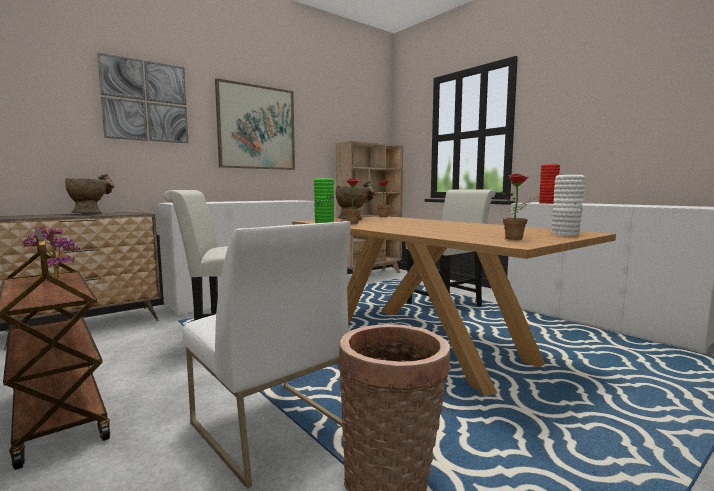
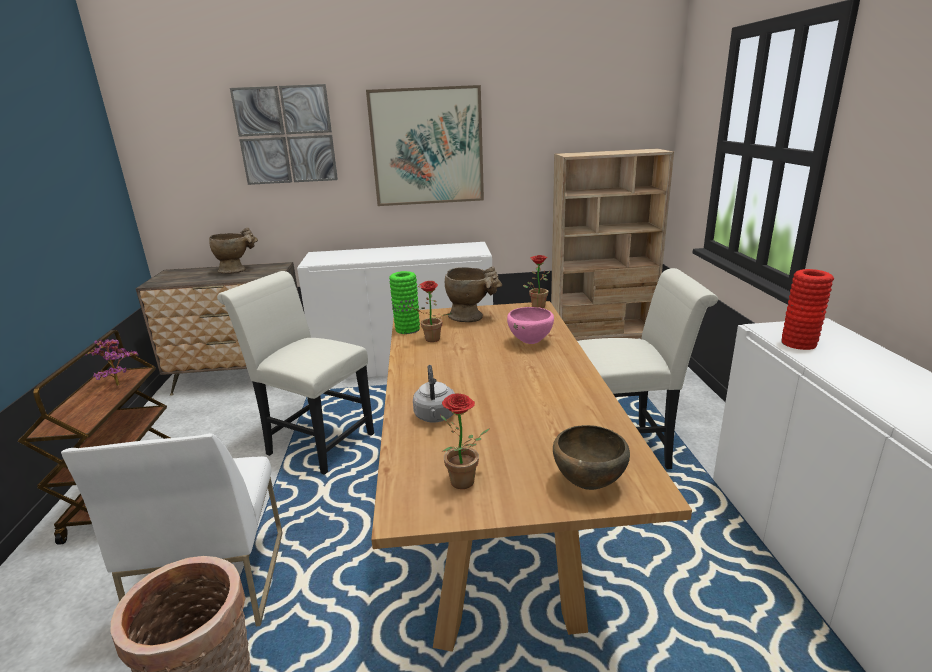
camera: 35 degrees right, 15 degrees up
(414, 221) = (530, 342): none -> pink bowl
(438, 232) = (435, 417): none -> grey kettle
(565, 234) = (588, 484): white vase -> brown bowl

